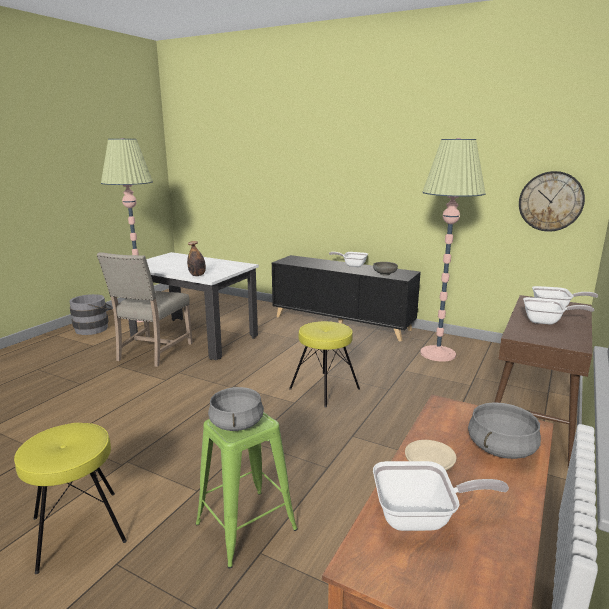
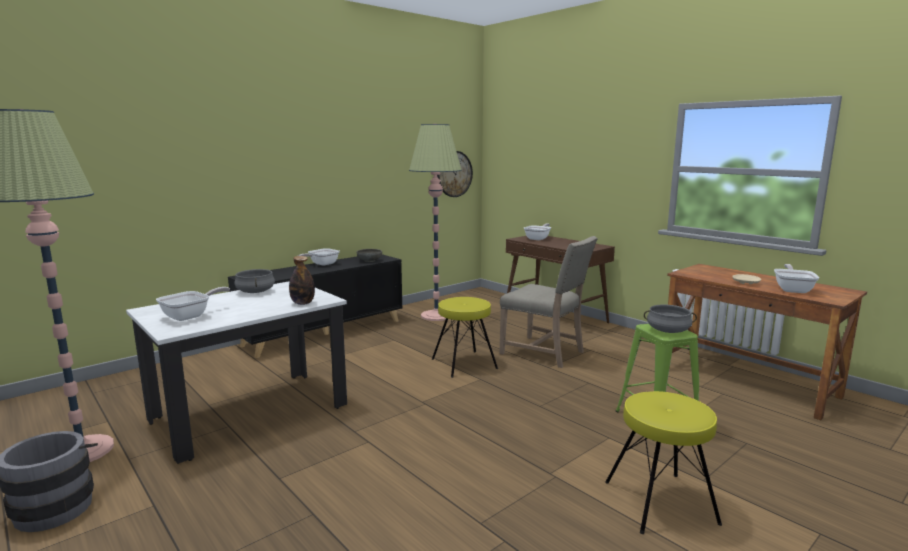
camera: 70 degrees left, 5 degrees down
(152, 352) = (262, 447): beige chair -> beige chair (545, 352)
(501, 448) = (727, 272): grey cooking pot -> grey cooking pot (256, 292)
(546, 321) = (562, 243): frying pan -> frying pan (191, 316)

